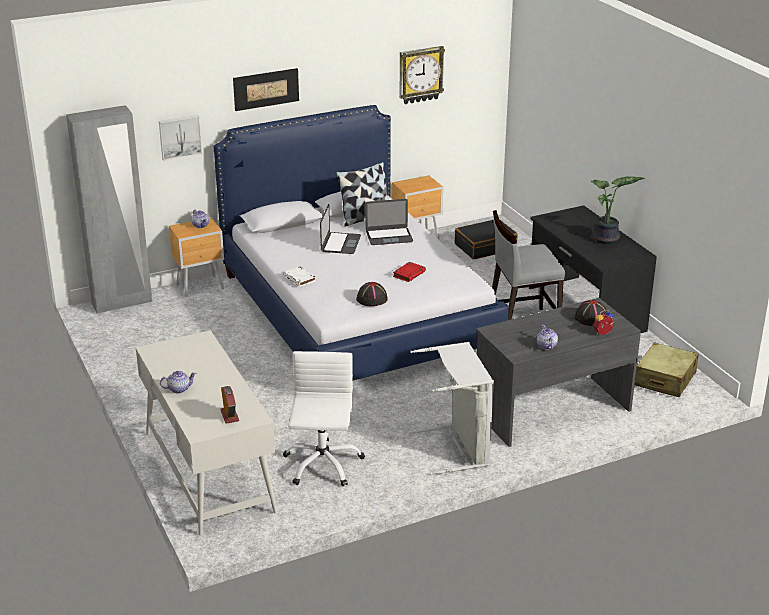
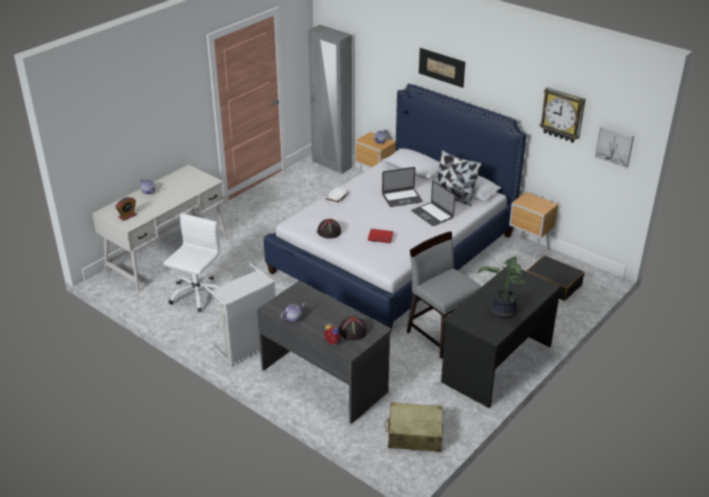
camera: 65 degrees right, 5 degrees up
(180, 136) = (383, 73): picture -> picture (615, 146)
(322, 464) = (197, 294): white office chair -> white office chair turned 45 degrees counterclockwise

